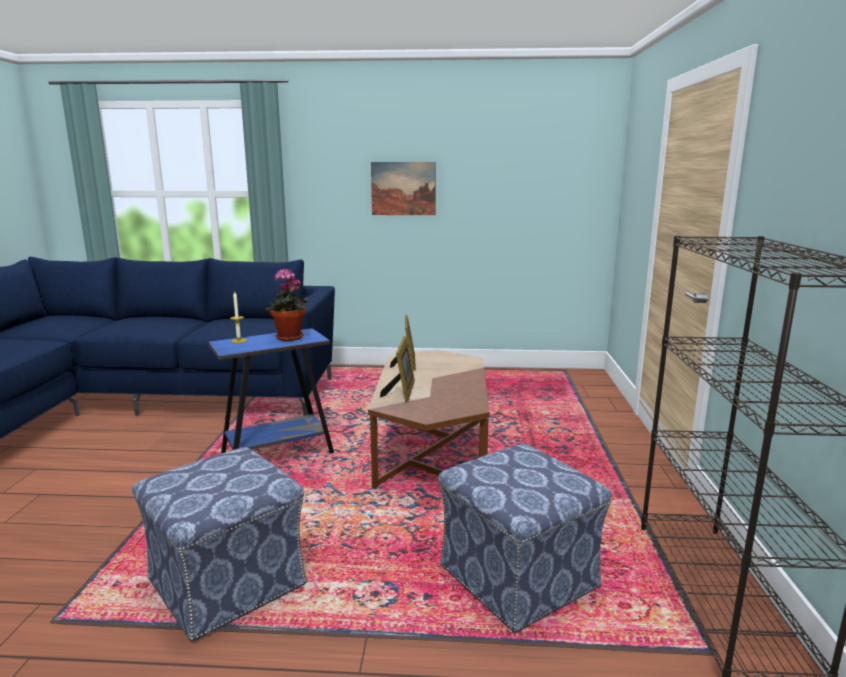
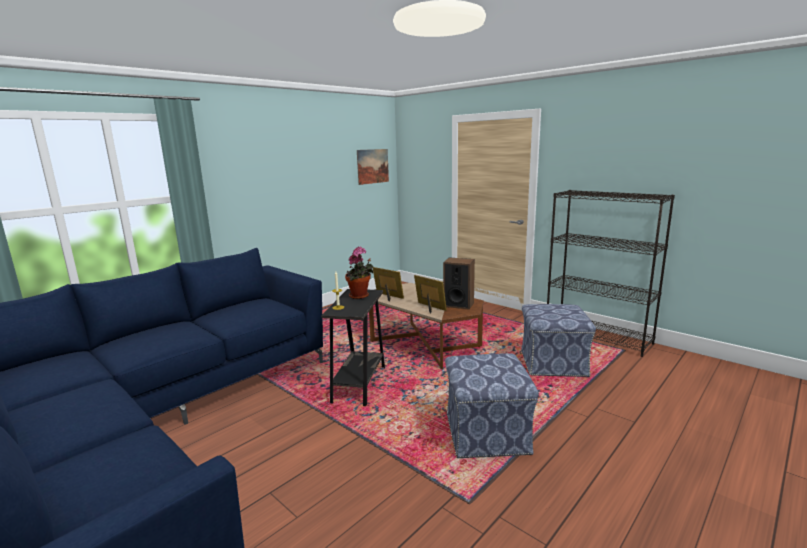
camera: 50 degrees left, 0 degrees up
(277, 455) = (359, 384): blue side table -> black side table
(403, 188) = (286, 183): picture -> picture (373, 166)
(442, 402) = (458, 304): none -> speaker

